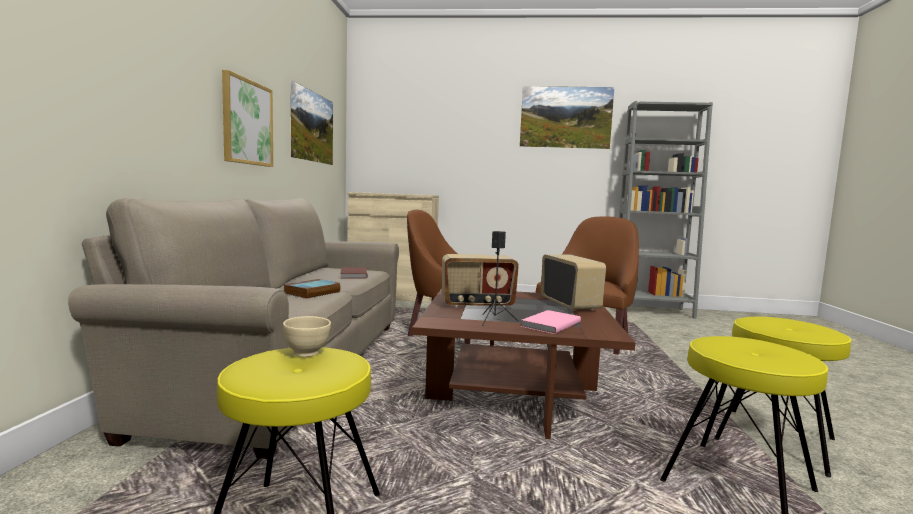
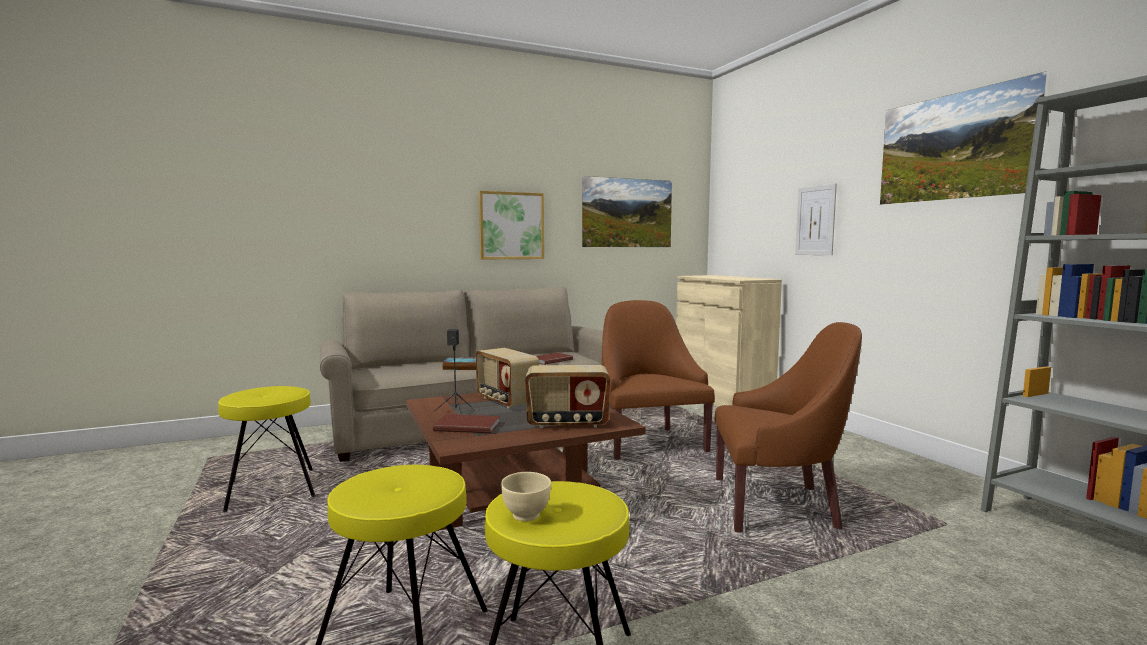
camera: 60 degrees right, 0 degrees up
(307, 353) = (285, 390): beige bowl -> beige bowl (526, 516)
(467, 153) = (815, 220): none -> picture
(549, 324) = (467, 426): pink book -> brown book
(570, 305) = (567, 423): radio -> radio turned 45 degrees clockwise

